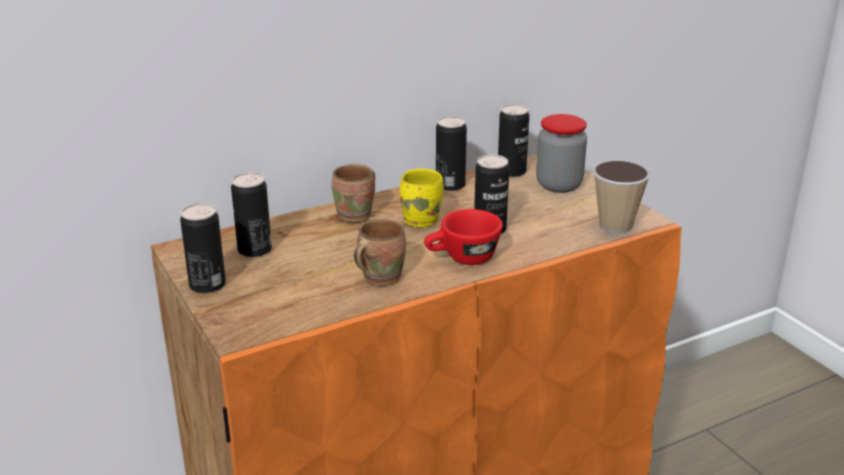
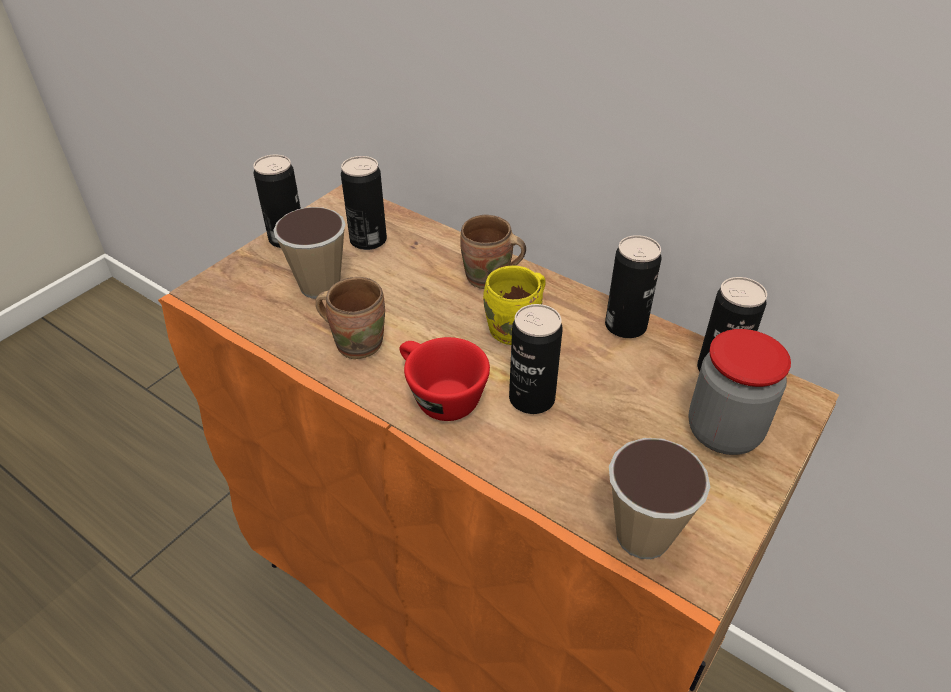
camera: 65 degrees right, 15 degrees up
(293, 281) = (320, 286): none -> cup

